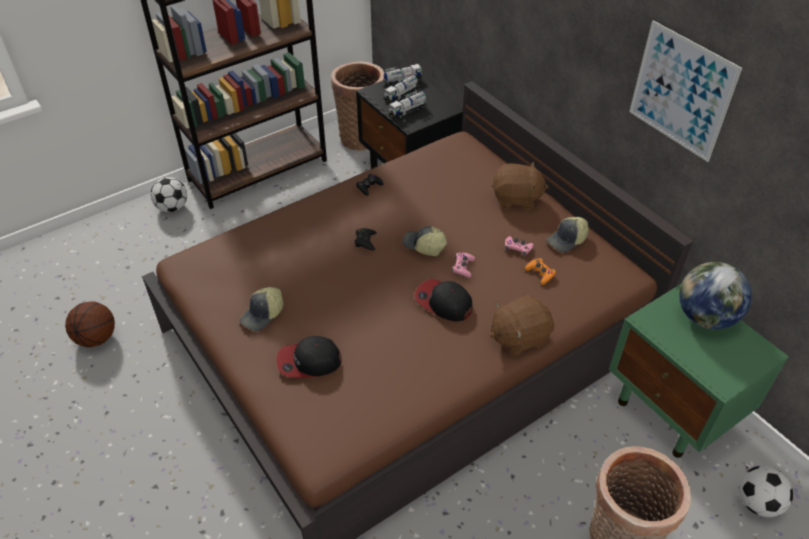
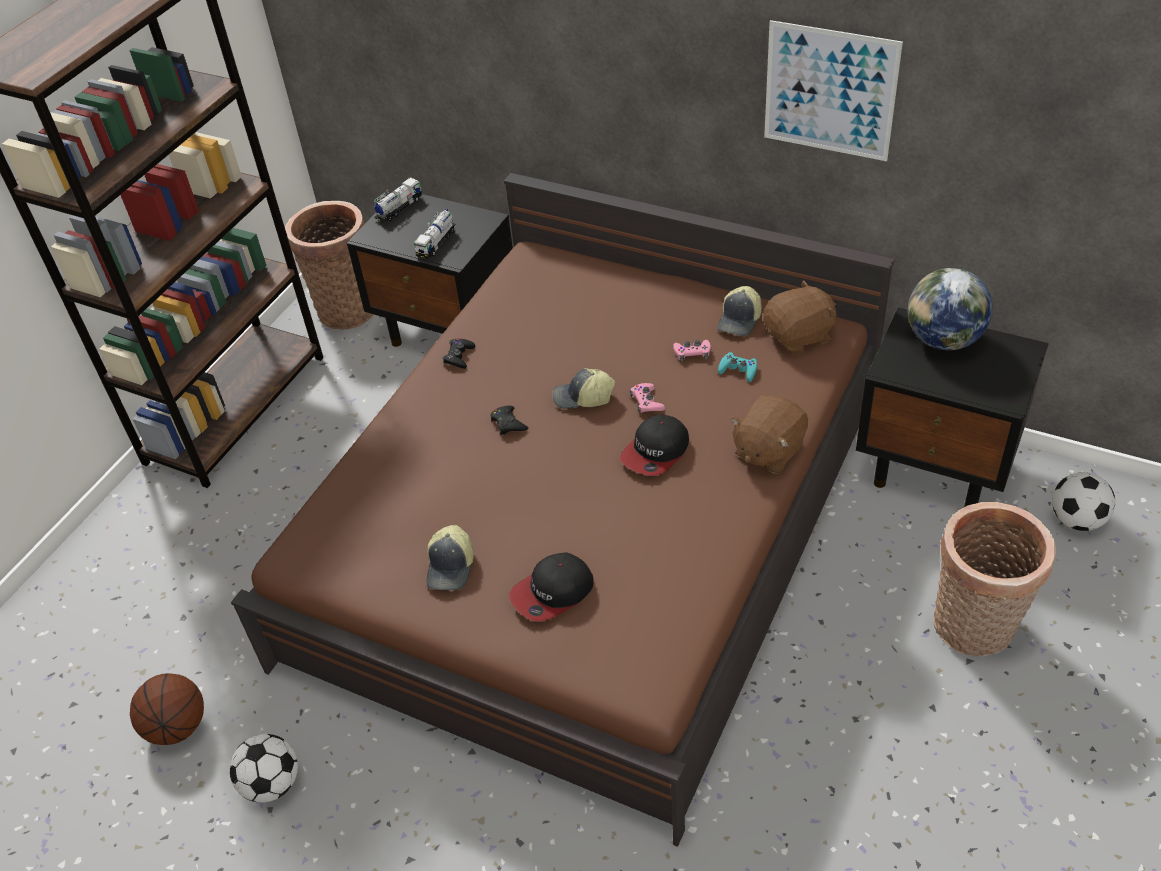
camera: 25 degrees left, 0 degrees up
(172, 207) = (149, 510): football -> football (272, 784)
(401, 95) = (412, 226): toy truck -> none
(443, 302) = (656, 452): cap -> cap turned 60 degrees counterclockwise
(516, 199) = (648, 297): brown plush toy -> brown plush toy (799, 336)
(540, 273) = (738, 370): orange game controller -> turquoise game controller
(673, 411) = (937, 467): green nightstand -> black nightstand

